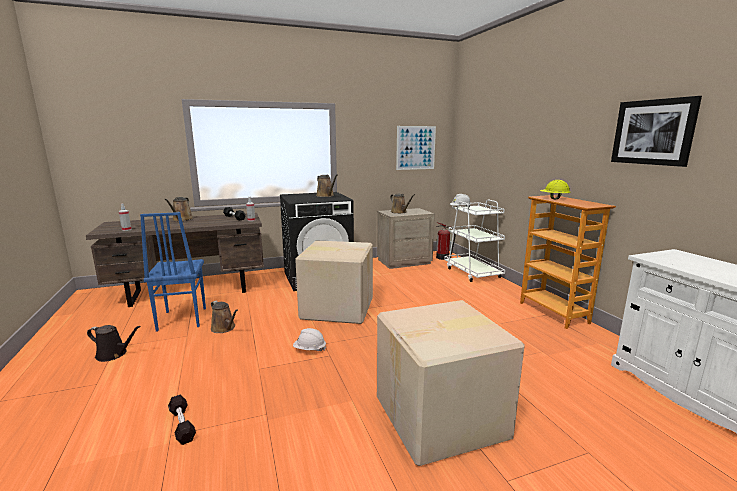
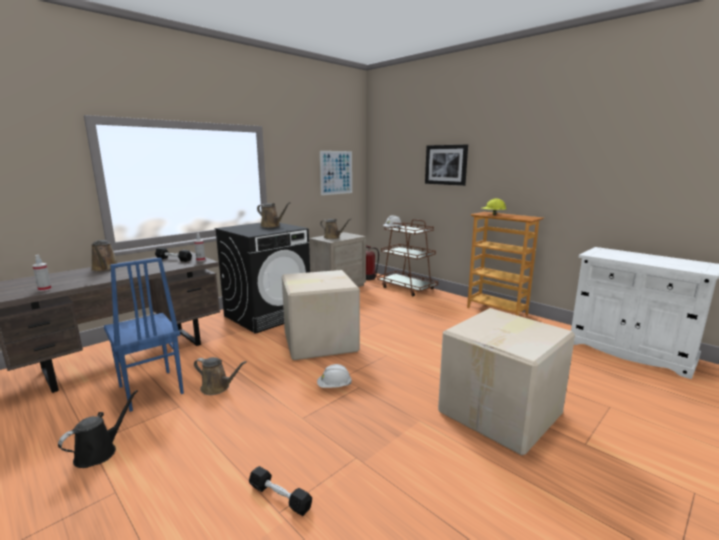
camera: 25 degrees left, 0 degrees up
(114, 354) = (99, 452): black watering can -> black watering can turned 45 degrees counterclockwise
(472, 272) = (407, 288): white cart -> brown cart
(653, 132) = (571, 159): picture -> picture (446, 165)

